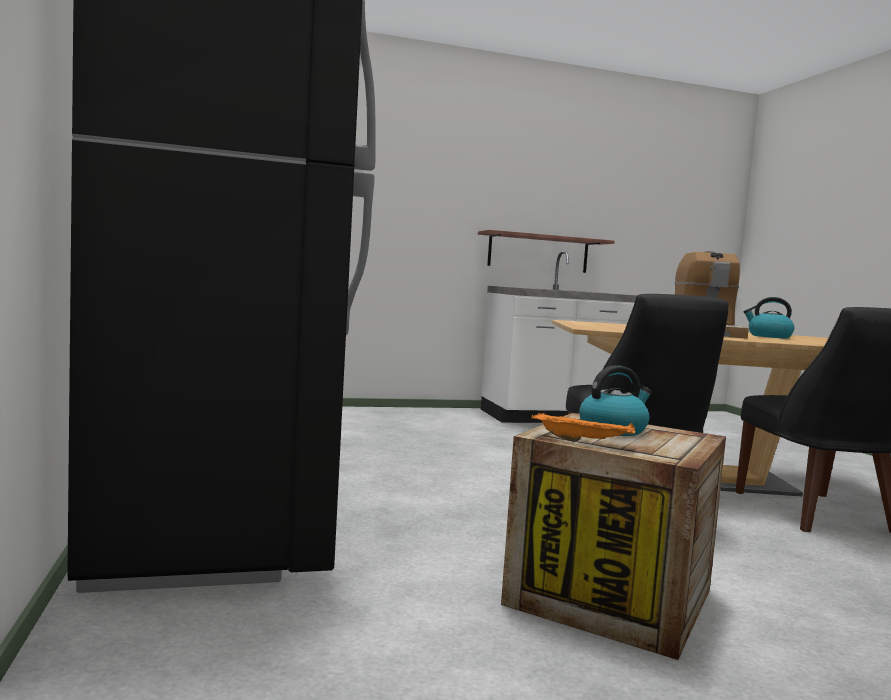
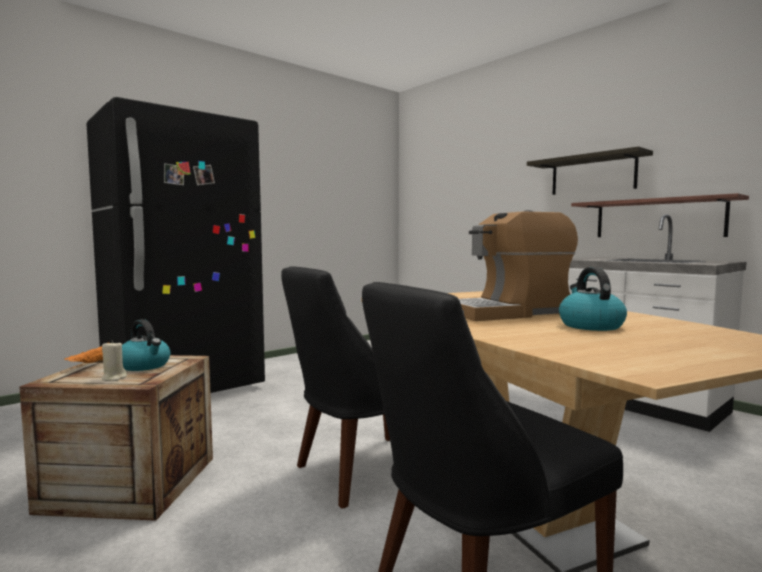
camera: 65 degrees right, 0 degrees up
(484, 202) = (592, 175): none -> shelf
(672, 440) = (114, 378): none -> beige candle

